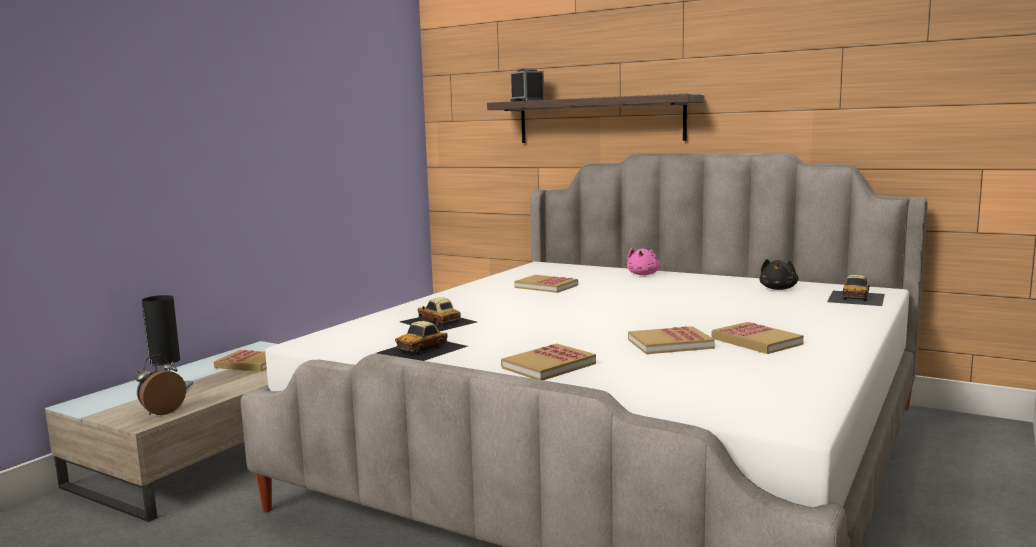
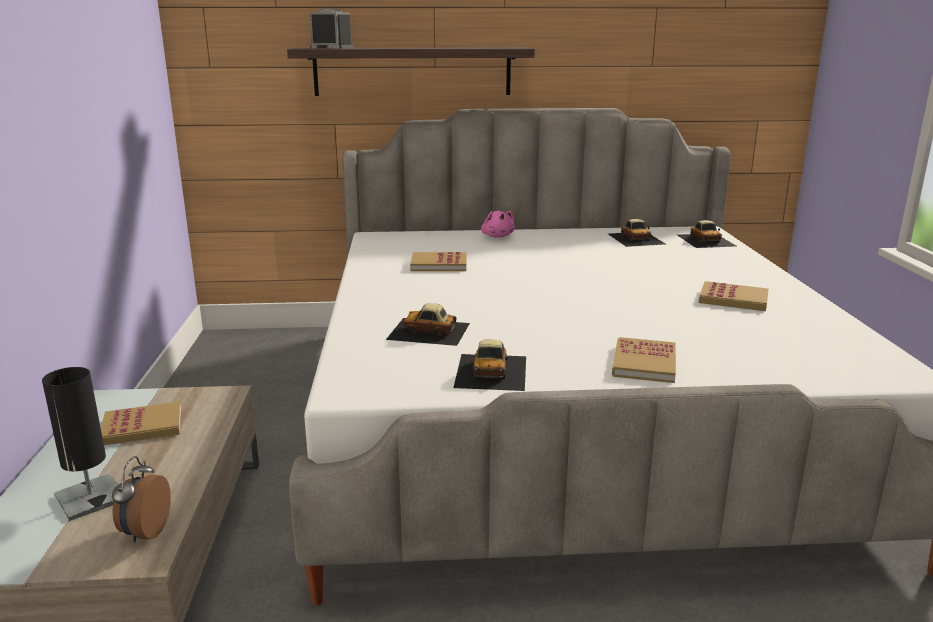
camera: 35 degrees left, 10 degrees up
(670, 344) = (682, 315): book -> none
(778, 289) = (636, 238): black plush toy -> toy car

